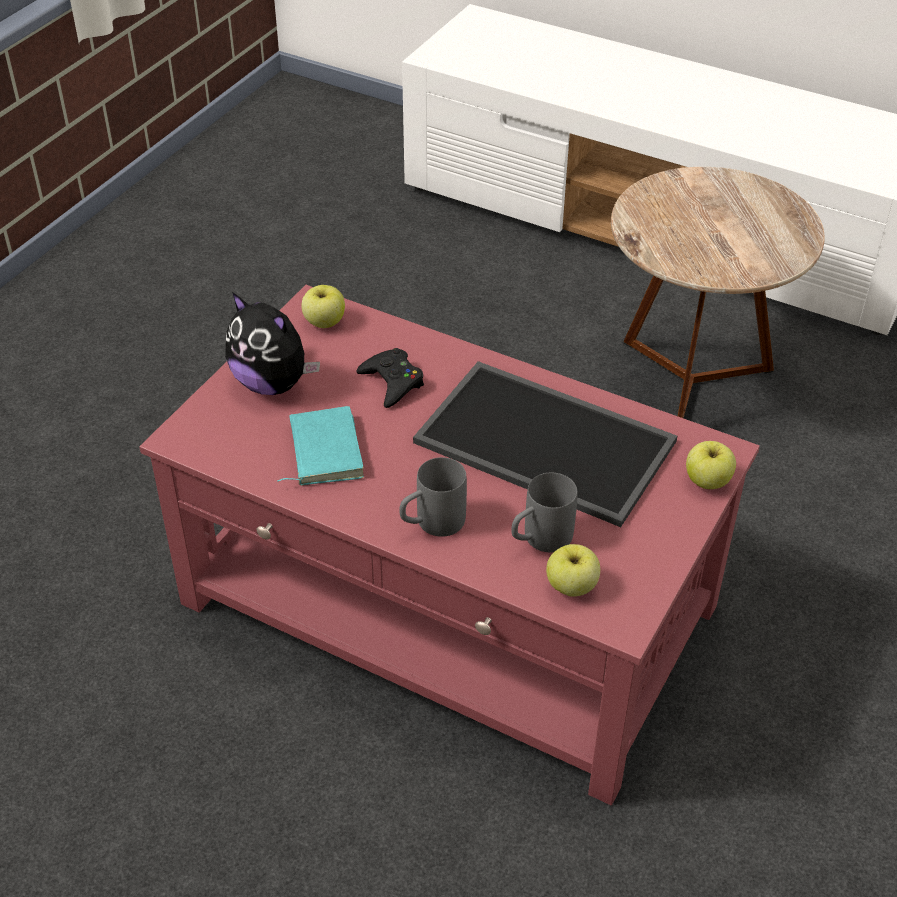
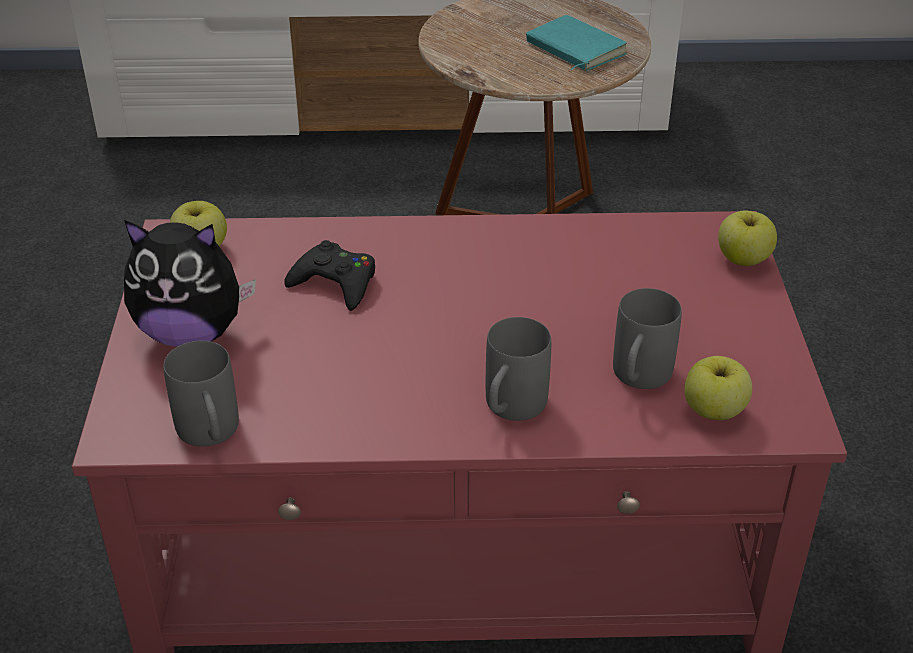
camera: 30 degrees left, 5 degrees down
(231, 460) = (211, 435): none -> grey mug
(322, 450) = (316, 382): turquoise book -> turquoise book (573, 49)
(548, 441) = (556, 279): tray -> none

